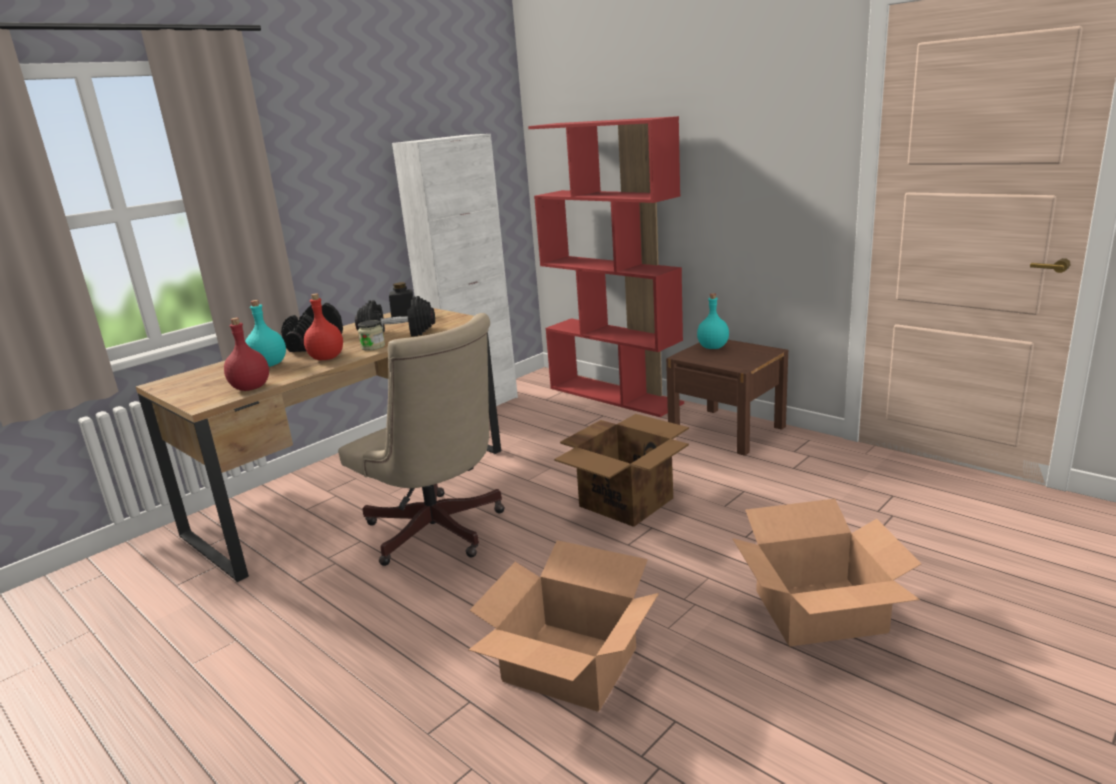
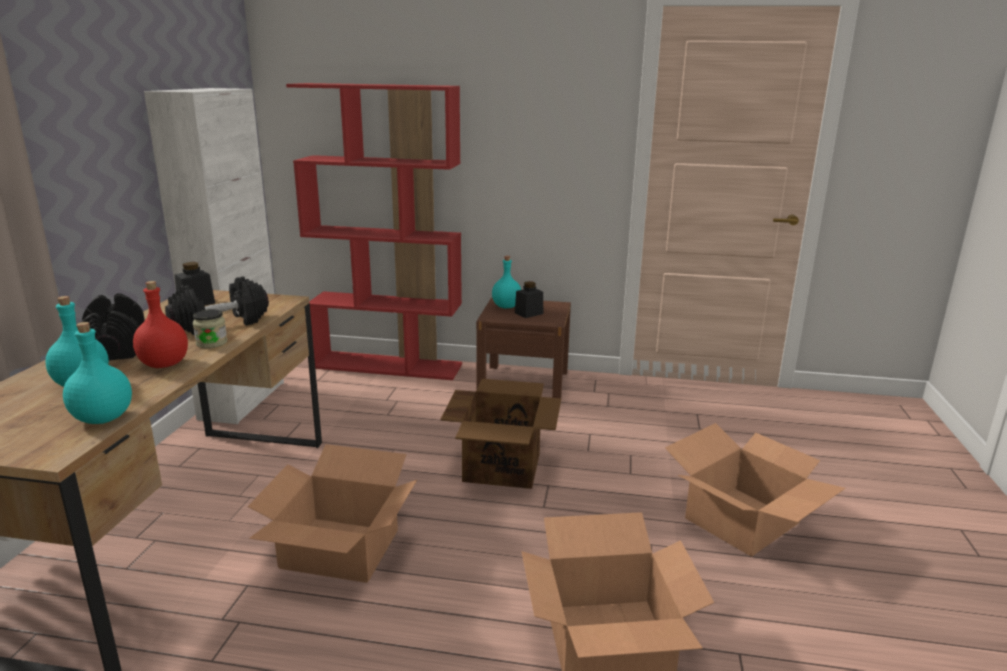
camera: 35 degrees left, 0 degrees up
(251, 388) = (102, 418): red bottle -> turquoise bottle
(438, 534) = (340, 550): beige office chair -> cardboard box
(727, 356) = (529, 313): none -> black jar

